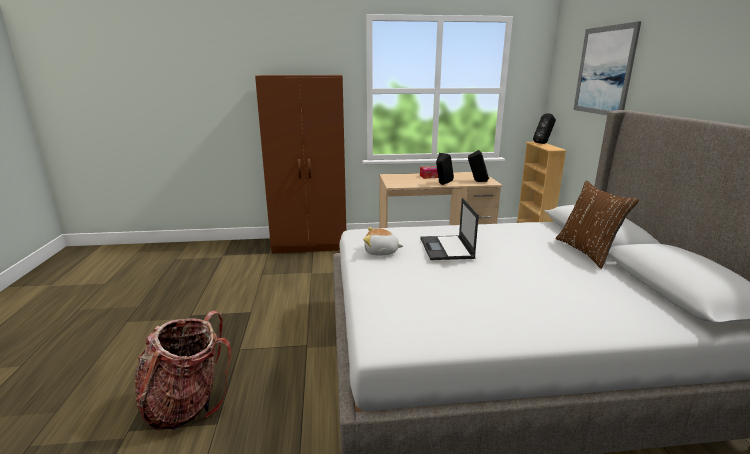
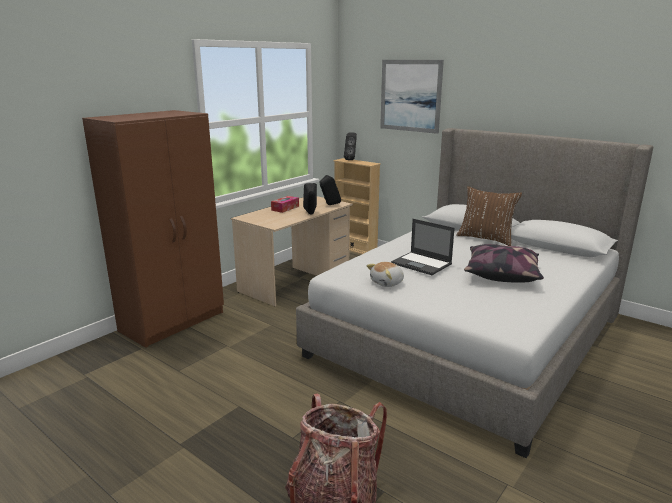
camera: 45 degrees left, 0 degrees up
(513, 287) = (501, 274): none -> pillow

